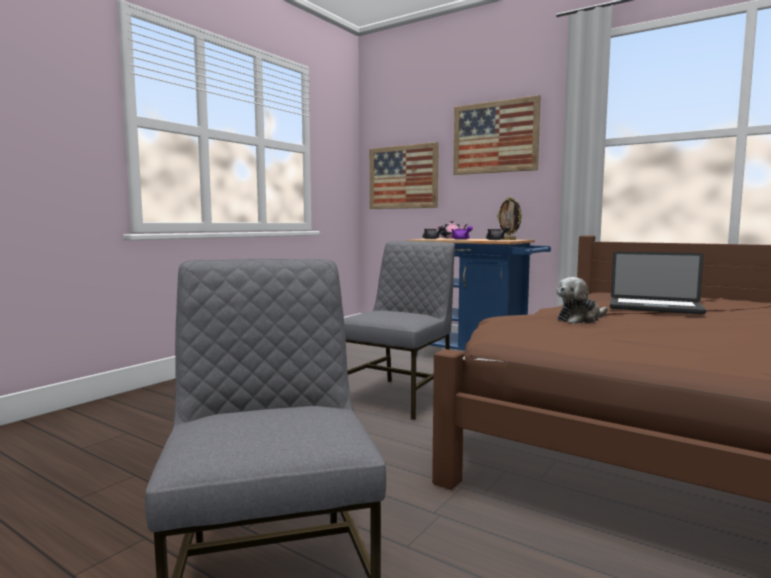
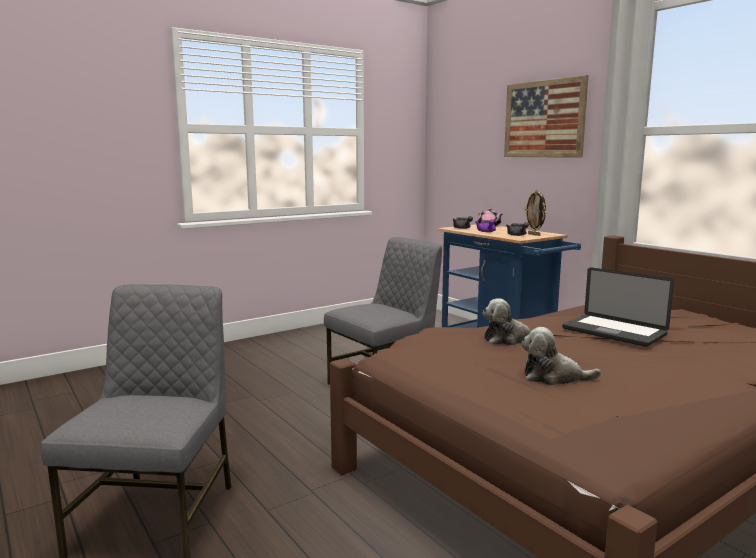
camera: 20 degrees right, 5 degrees up
(403, 177) = (461, 156): picture -> none
(683, 340) = (553, 377): none -> plush toy

